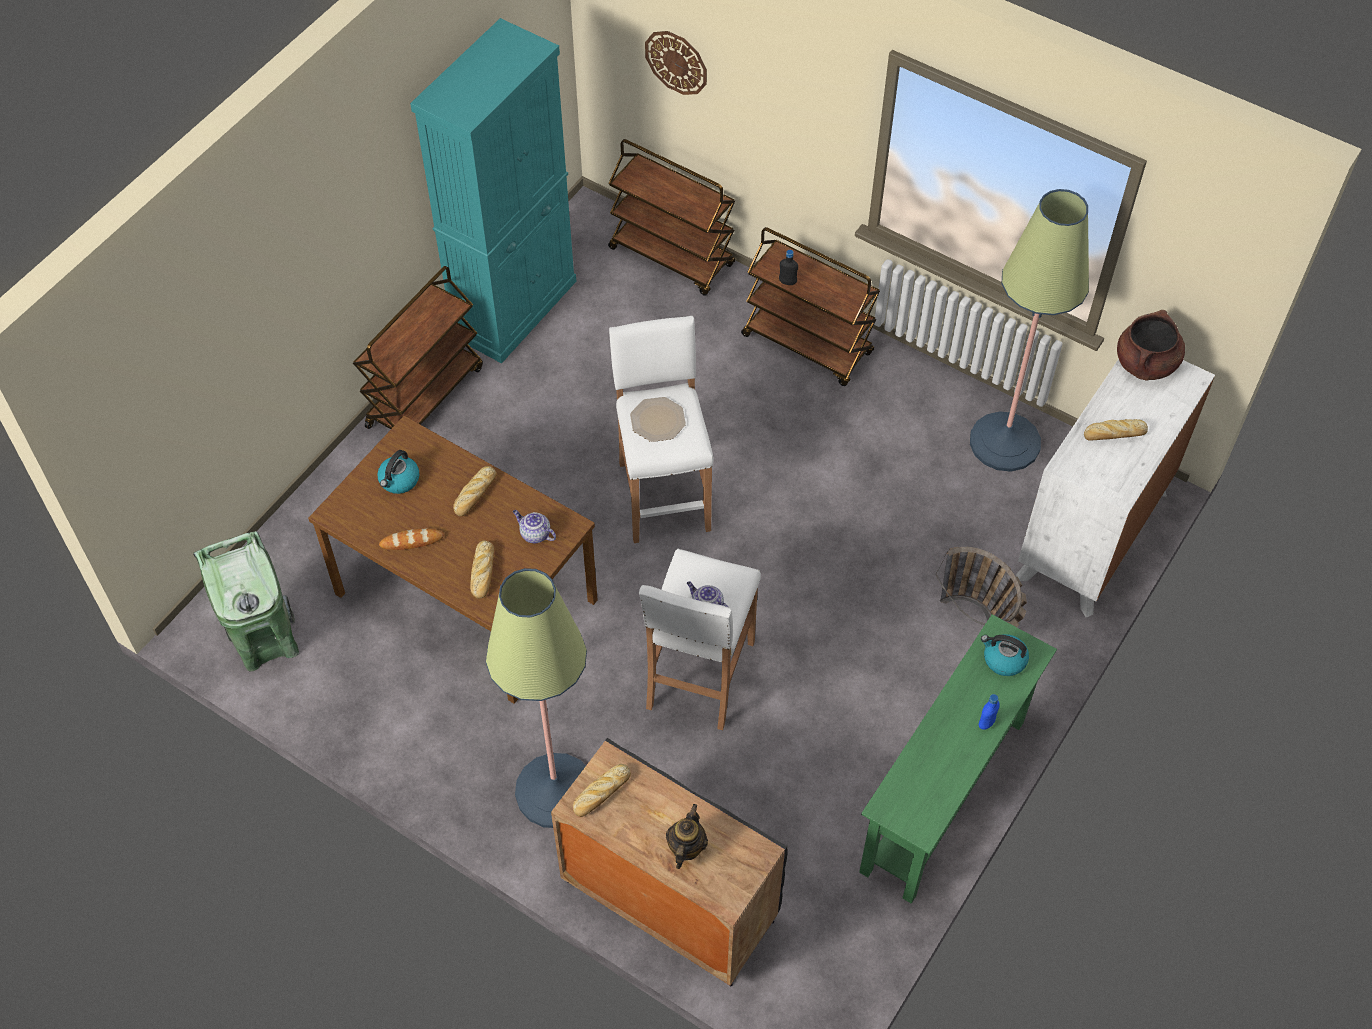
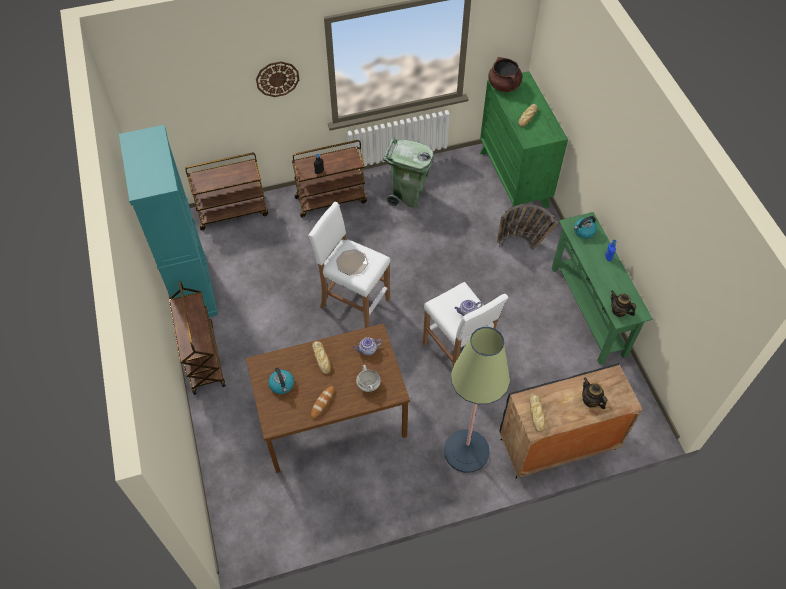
camera: 50 degrees left, 0 degrees up
(266, 643) = (273, 523): green trash can -> green trash can (408, 195)
(483, 572) = (369, 385): bread -> white cooking pot
(676, 62) = (197, 106): wall clock -> wall clock (277, 78)
(898, 798) = (619, 311): none -> teapot
(1004, 442) = (445, 173): floor lamp -> none
(1092, 535) = (514, 179): white dresser -> green dresser

